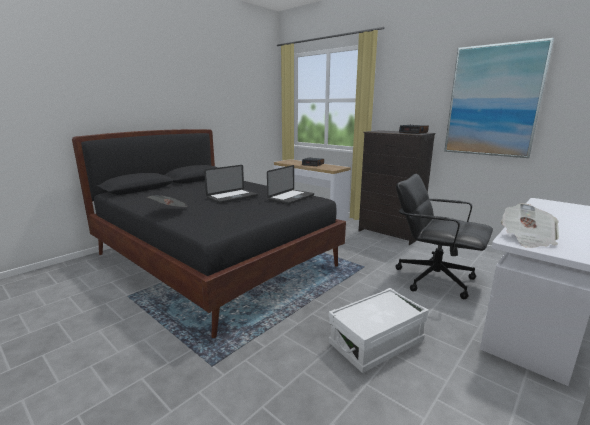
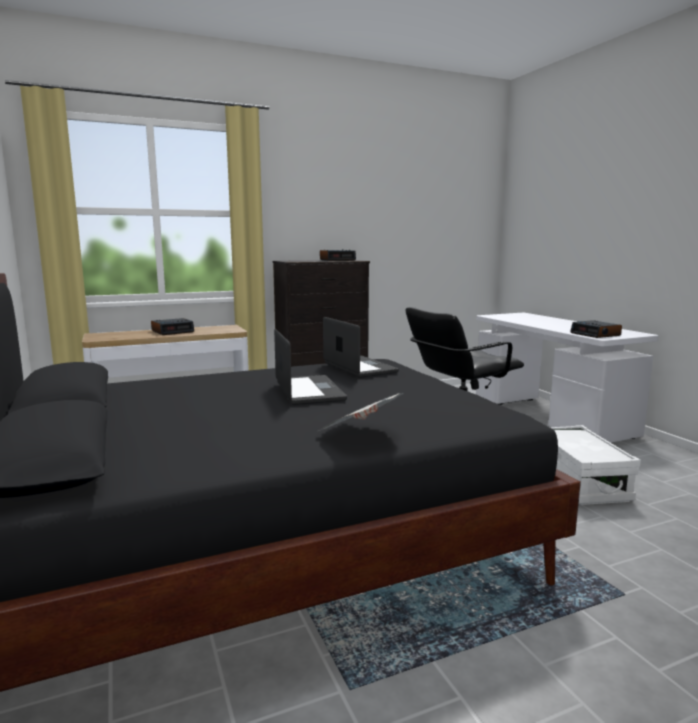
camera: 65 degrees left, 5 degrees down
(493, 101) = (401, 221): picture -> none
(526, 239) = (596, 334): newspaper -> alarm clock

